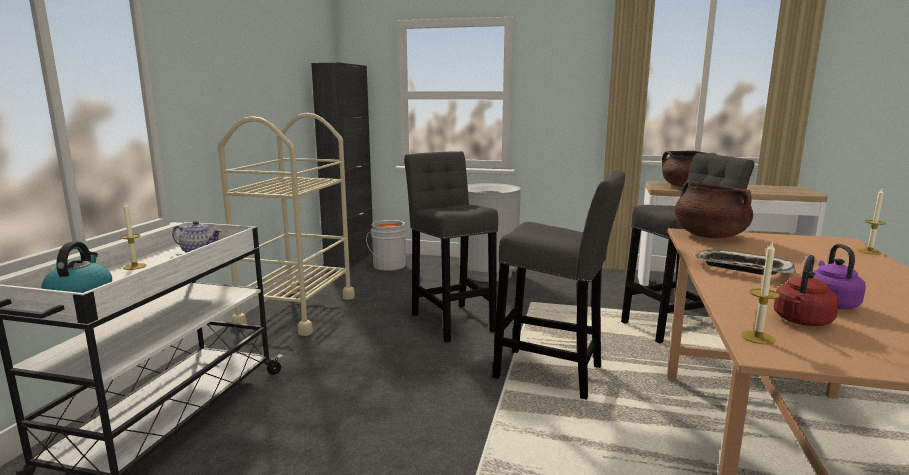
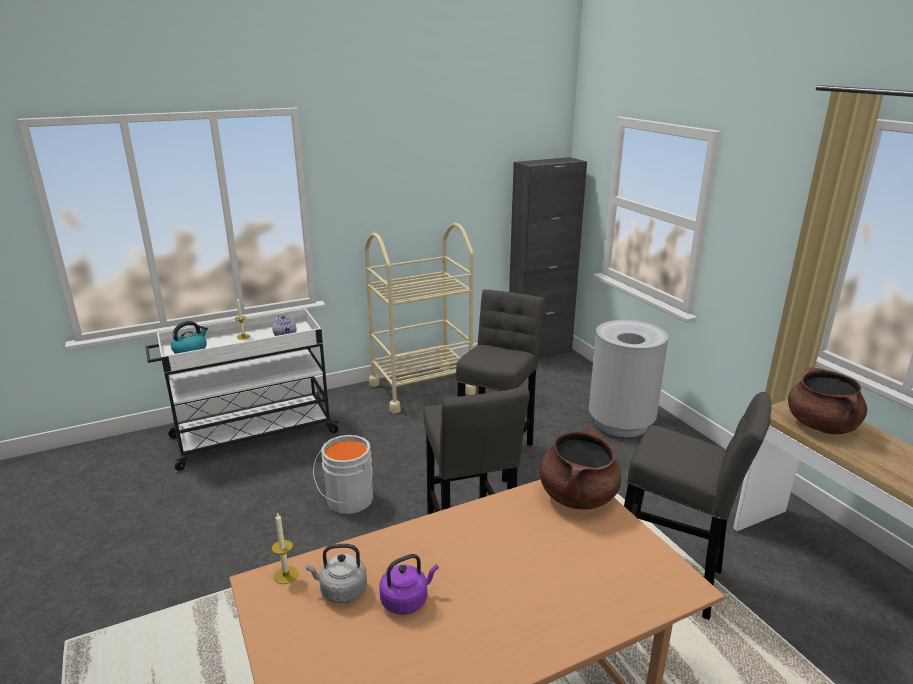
camera: 50 degrees right, 10 degrees up
(390, 266) = (555, 374): grey bucket -> grey bucket (348, 501)
(741, 268) = (469, 537): tray -> none
(801, 321) = (341, 591): red kettle -> grey kettle
(869, 251) = (655, 610): candle -> none

